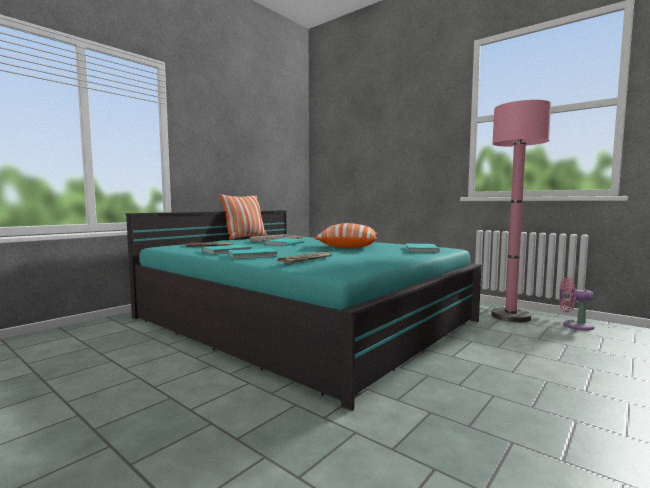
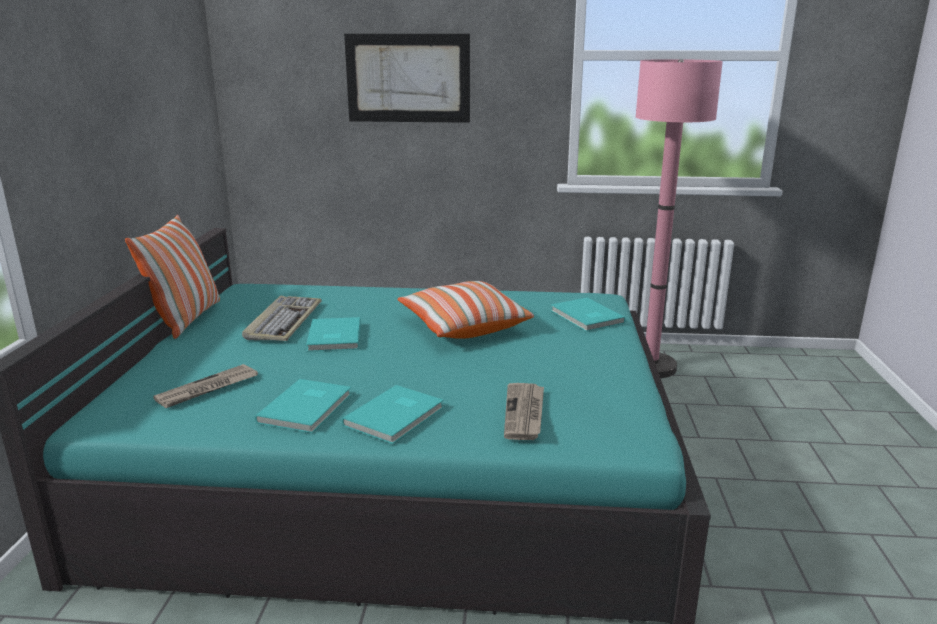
camera: 35 degrees left, 15 degrees up
(385, 144) = (408, 78): none -> picture
(574, 325) = (724, 364): pink fan -> none

